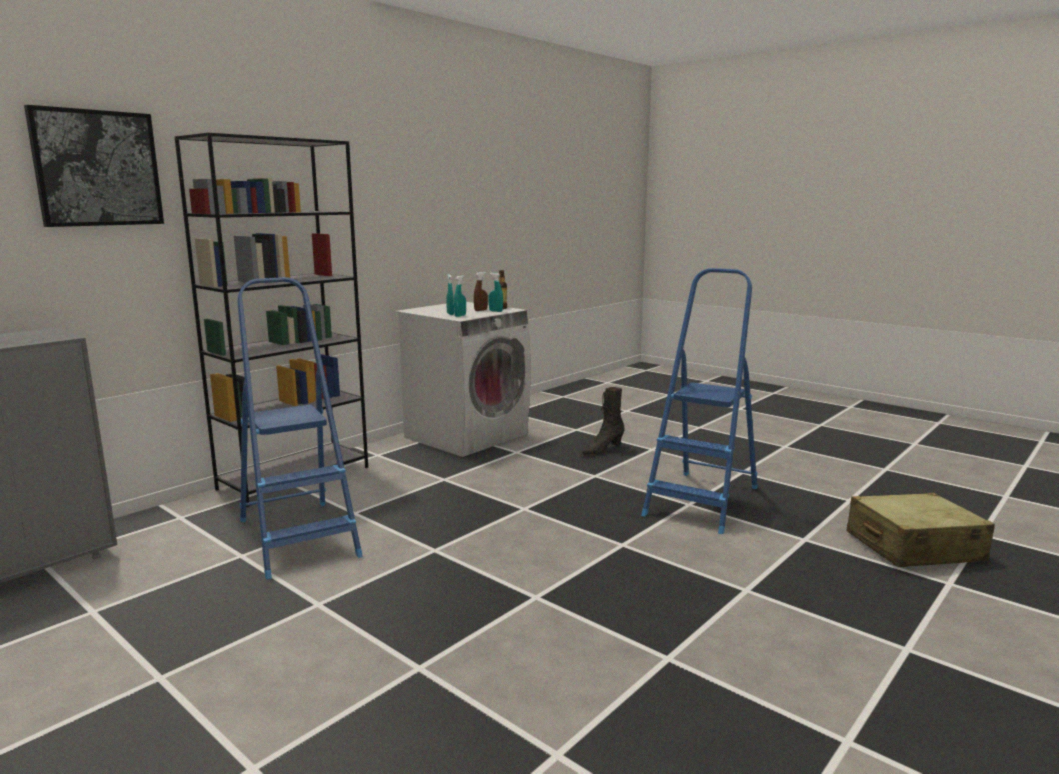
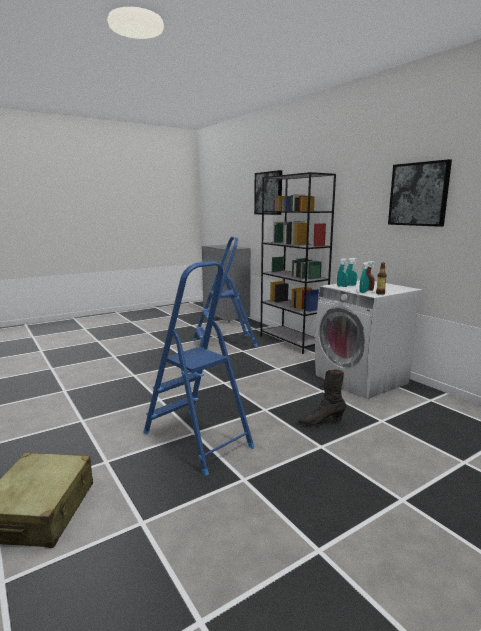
camera: 105 degrees right, 0 degrees up
(436, 186) = (418, 194): none -> picture
(602, 450) = (321, 422): black boot -> black boot turned 75 degrees counterclockwise

